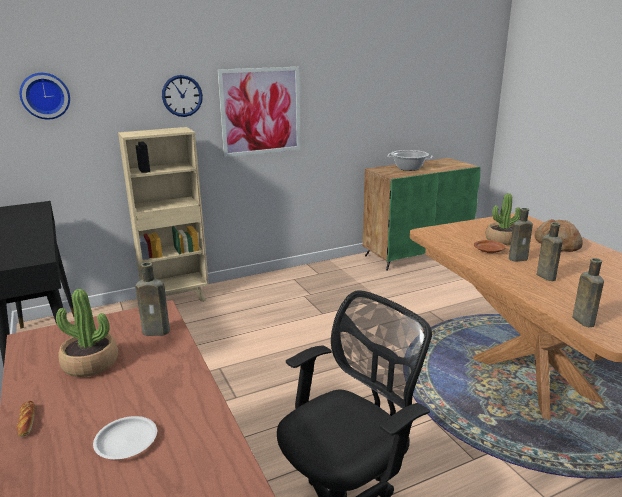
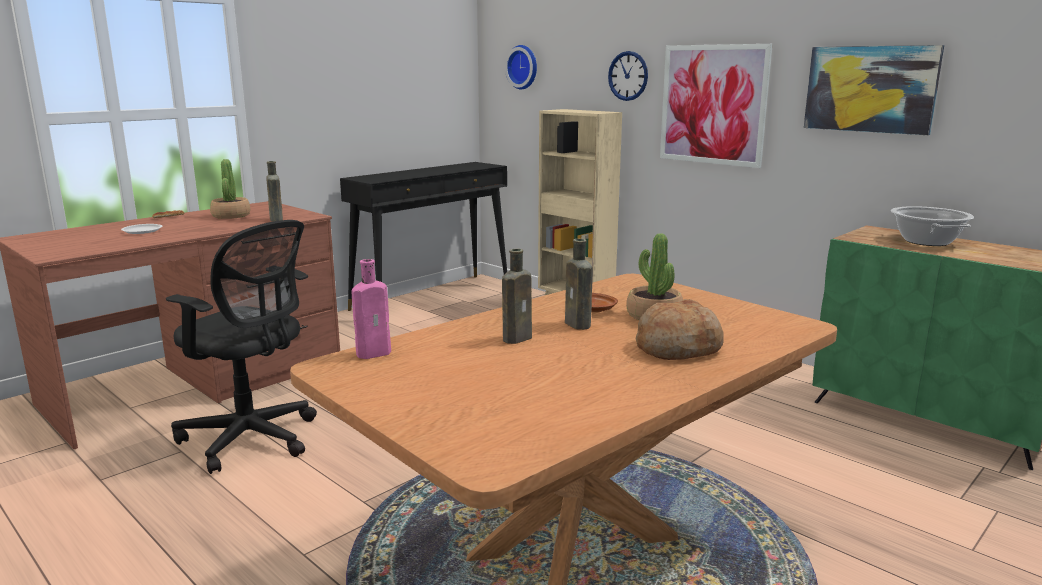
camera: 70 degrees right, 5 degrees down
(355, 92) = (870, 89): none -> picture
(582, 320) = (376, 353): brown bottle -> pink bottle

